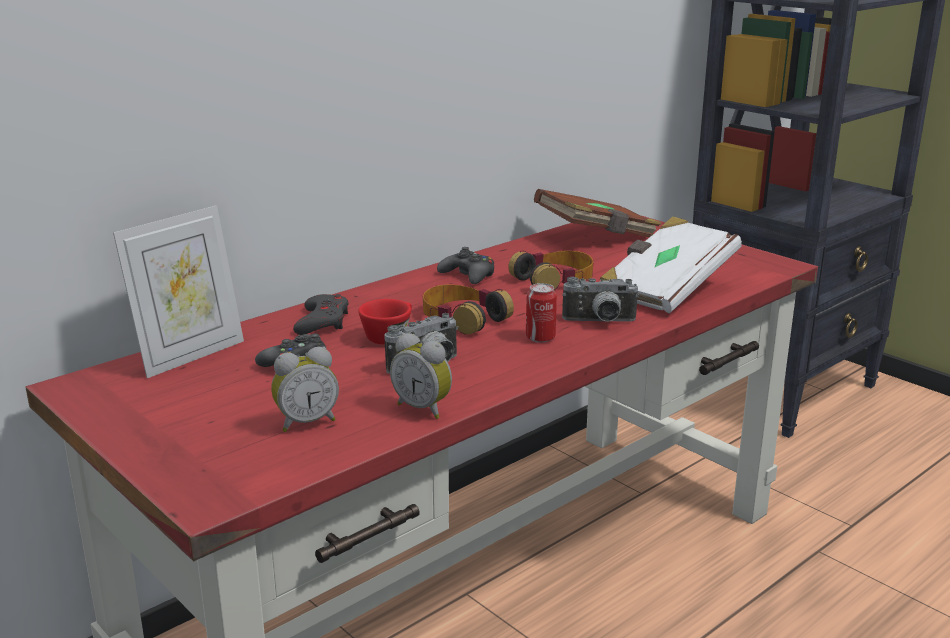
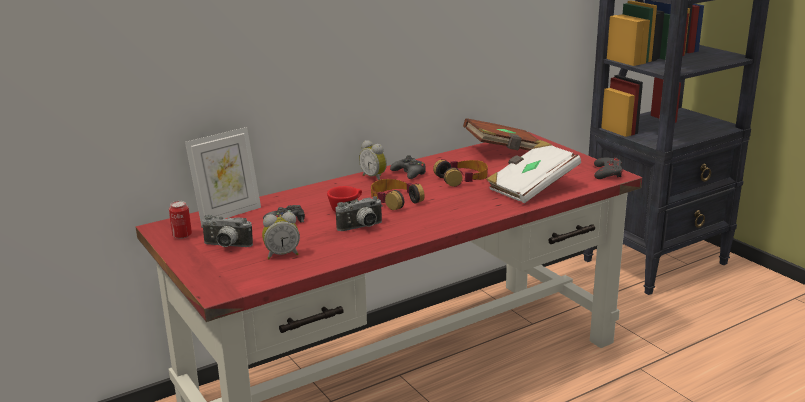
camera: 10 degrees right, 0 degrees up
(322, 321) = (310, 198): grey game controller -> grey game controller (607, 172)
(424, 408) = (350, 251): alarm clock -> alarm clock (374, 177)
(540, 338) = (436, 214): can -> can (182, 235)
(600, 322) = (478, 207): camera -> camera (226, 246)

